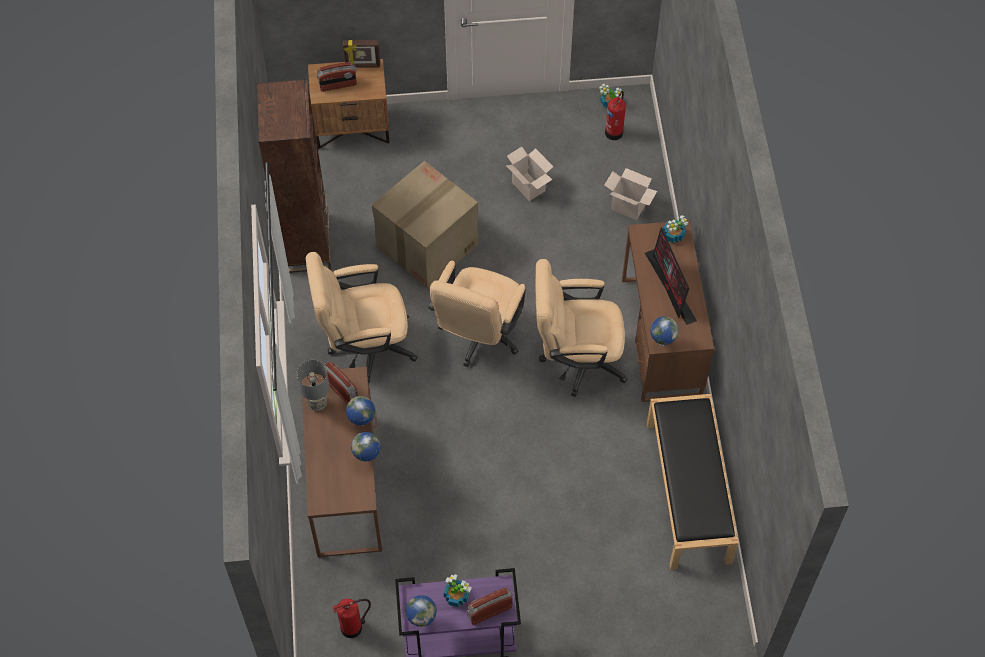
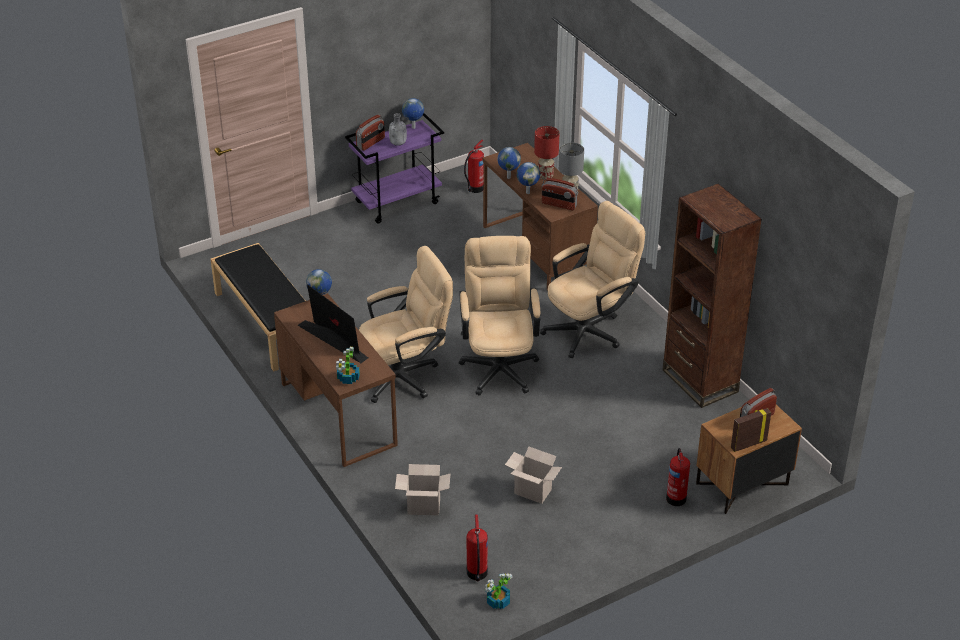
camera: 155 degrees right, 20 degrees down
(326, 443) = (545, 176): none -> red table lamp
(414, 137) = (676, 497): none -> fire extinguisher
(426, 245) = (593, 413): cardboard box -> none
(456, 596) = (398, 143): potted plant -> grey bottle

